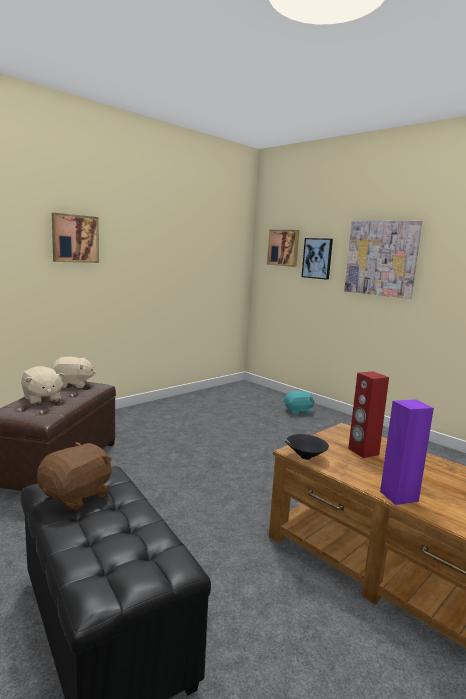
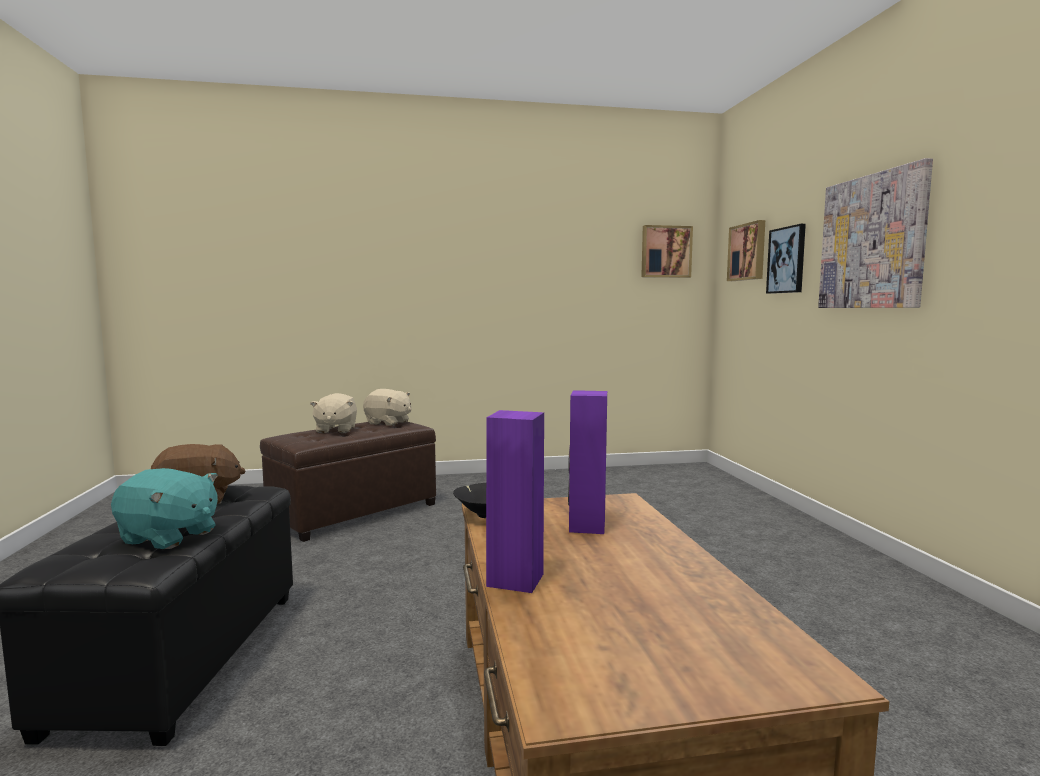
camera: 35 degrees right, 5 degrees down
(75, 238) = (432, 258): picture -> picture (665, 252)
(298, 411) = (738, 510): turquoise plush toy -> turquoise plush toy (169, 537)
(363, 451) = (586, 526): red speaker -> purple speaker

